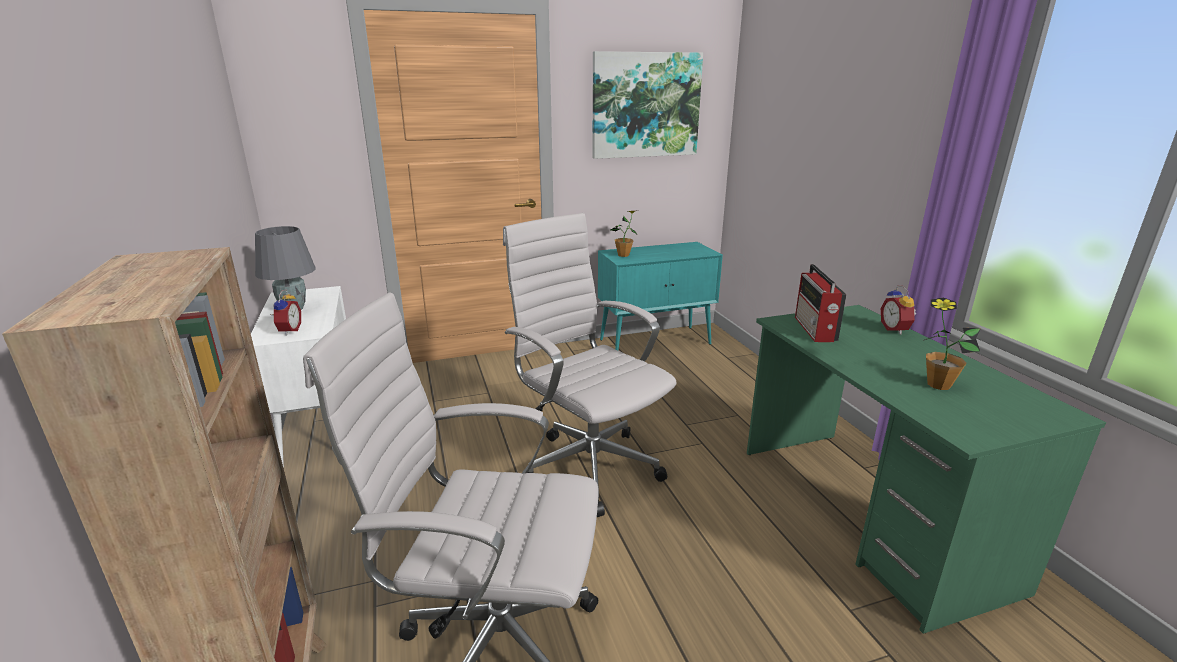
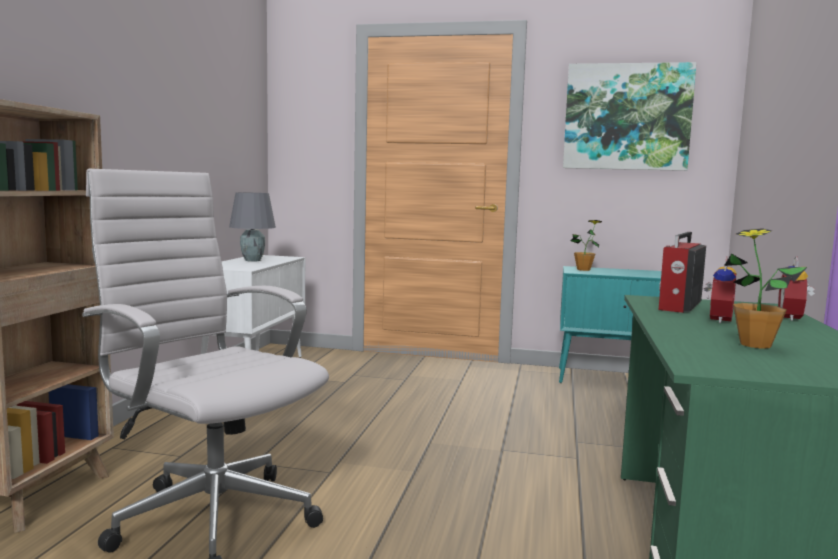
camera: 30 degrees right, 15 degrees down
(288, 331) = (230, 266): alarm clock -> alarm clock (716, 319)
(588, 465) = (435, 441): white office chair -> none

